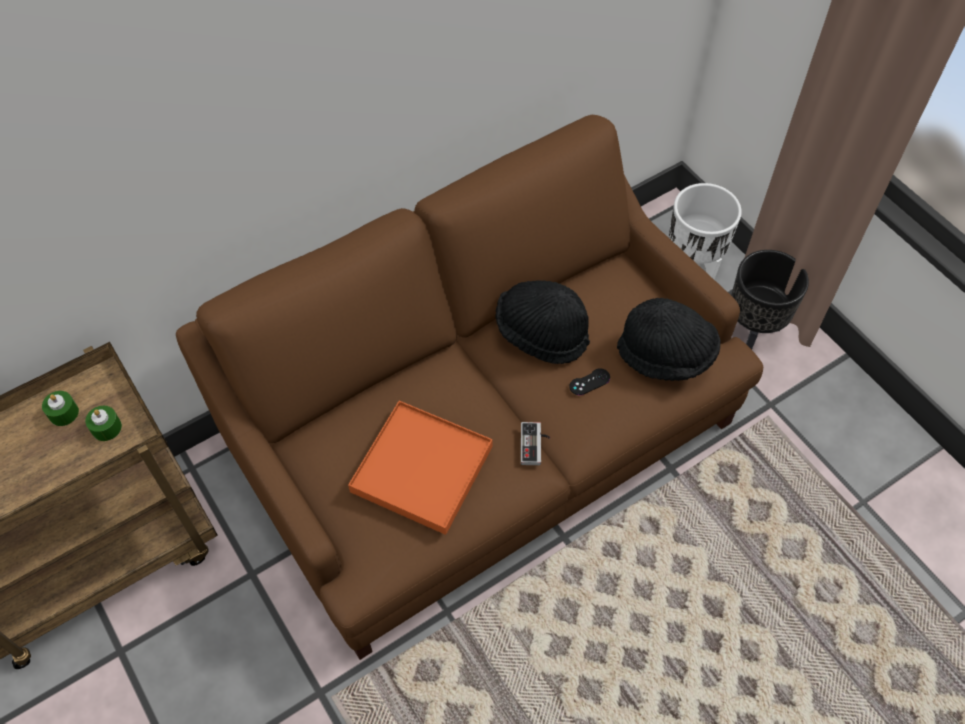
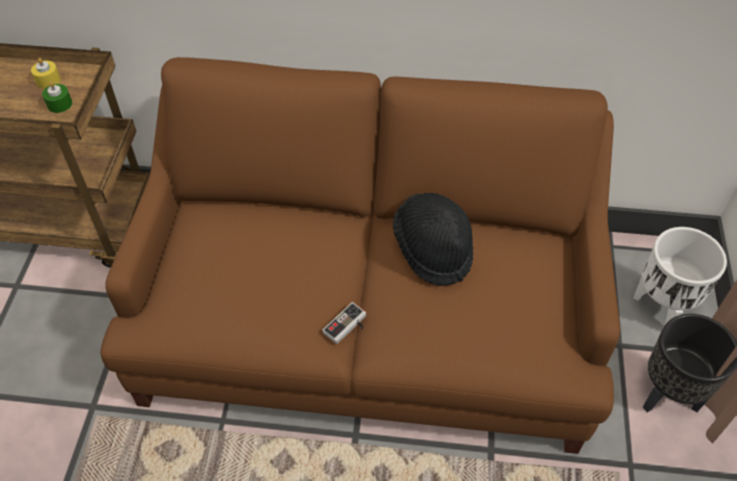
camera: 40 degrees right, 5 degrees down
(63, 413) = (48, 80): green candle -> yellow candle
(421, 469) = (247, 283): orange tray -> none
(589, 382) = (434, 310): black game controller -> none
(666, 355) = (519, 333): black hat -> none

